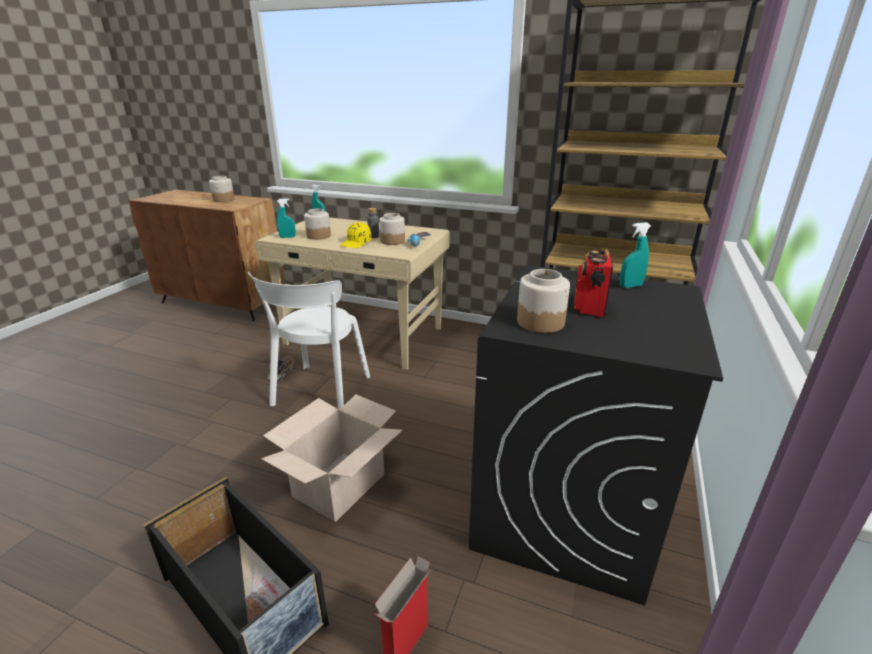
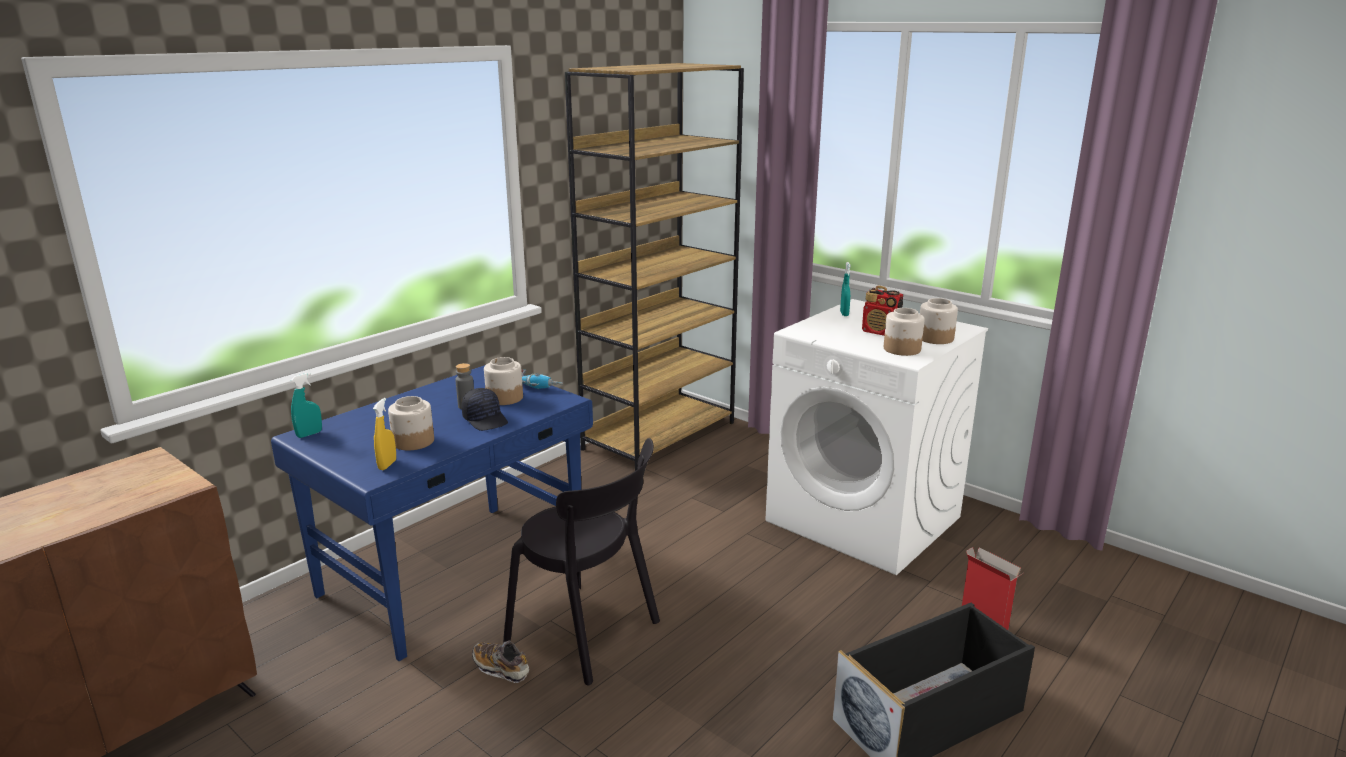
camera: 70 degrees left, 5 degrees down
(224, 199) = (81, 494): jar -> jar (936, 338)
(287, 237) = (387, 465): turquoise spray bottle -> yellow spray bottle
(320, 393) = (588, 634): white chair -> black chair
(339, 486) = (788, 638): cardboard box -> none
(356, 243) = (486, 420): yellow cap -> black cap
(364, 337) = (456, 575): beige desk -> blue desk
(565, 510) = (865, 519): black washing machine -> white washing machine

